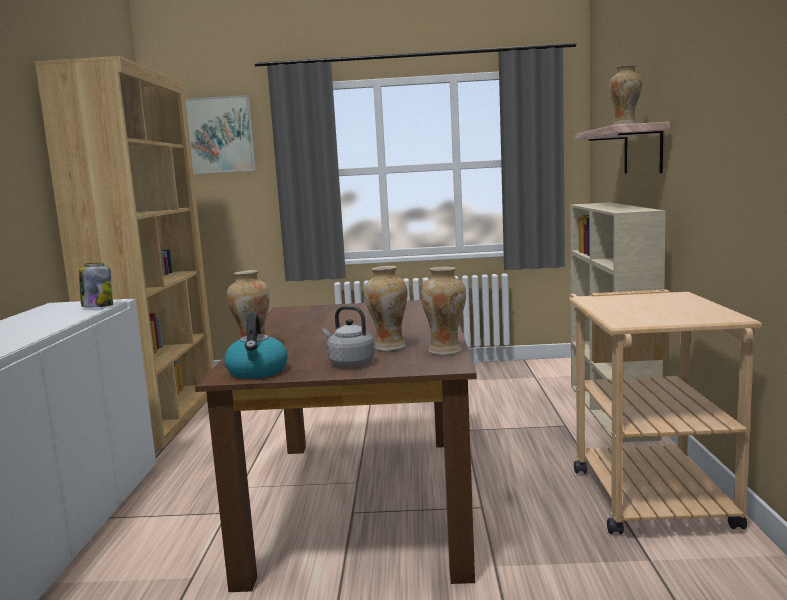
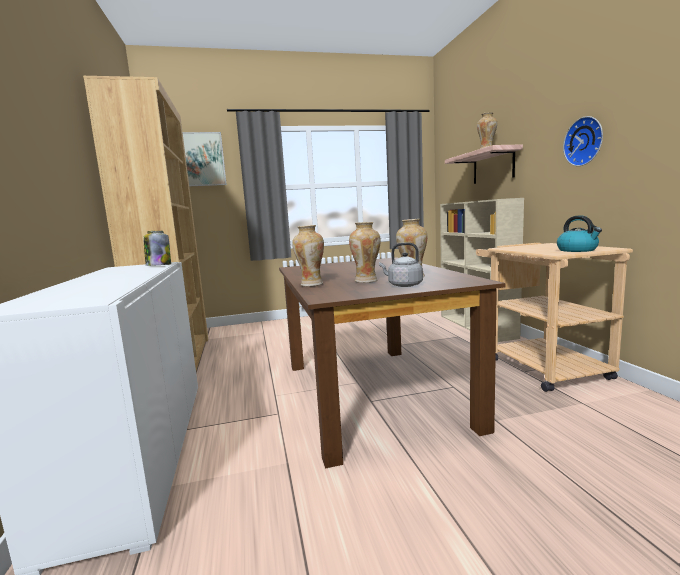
camera: 15 degrees left, 0 degrees up
(257, 372) = (343, 294): kettle -> kettle (577, 250)
(446, 351) = (457, 276): vase -> vase (366, 281)
(727, 133) = (585, 141): none -> wall clock

